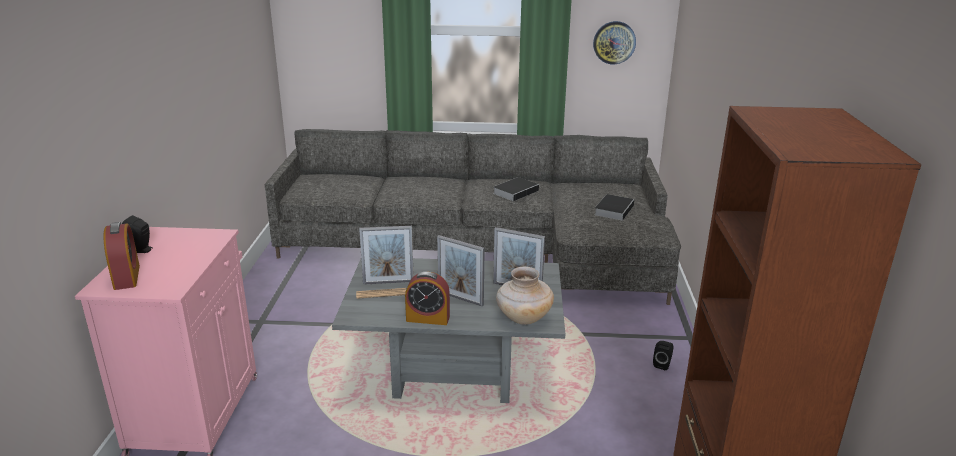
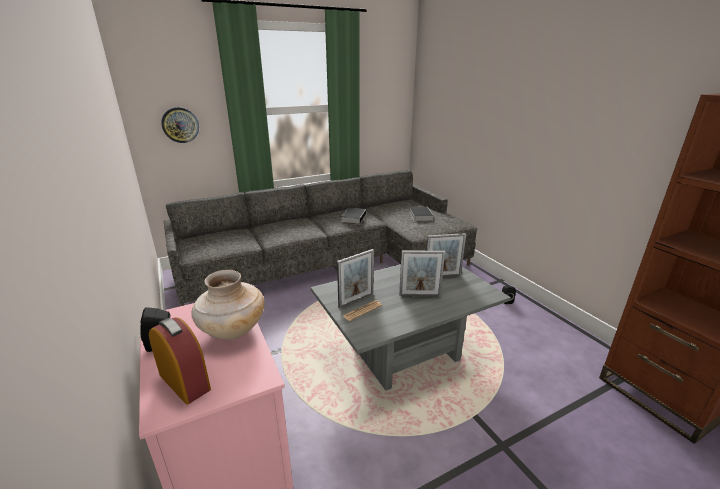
camera: 30 degrees left, 0 degrees up
(428, 318) = (419, 318): alarm clock -> none
(523, 318) = (475, 295): beige vase -> beige vase (232, 330)
(614, 42) = (381, 111): wall clock -> wall clock (180, 125)

